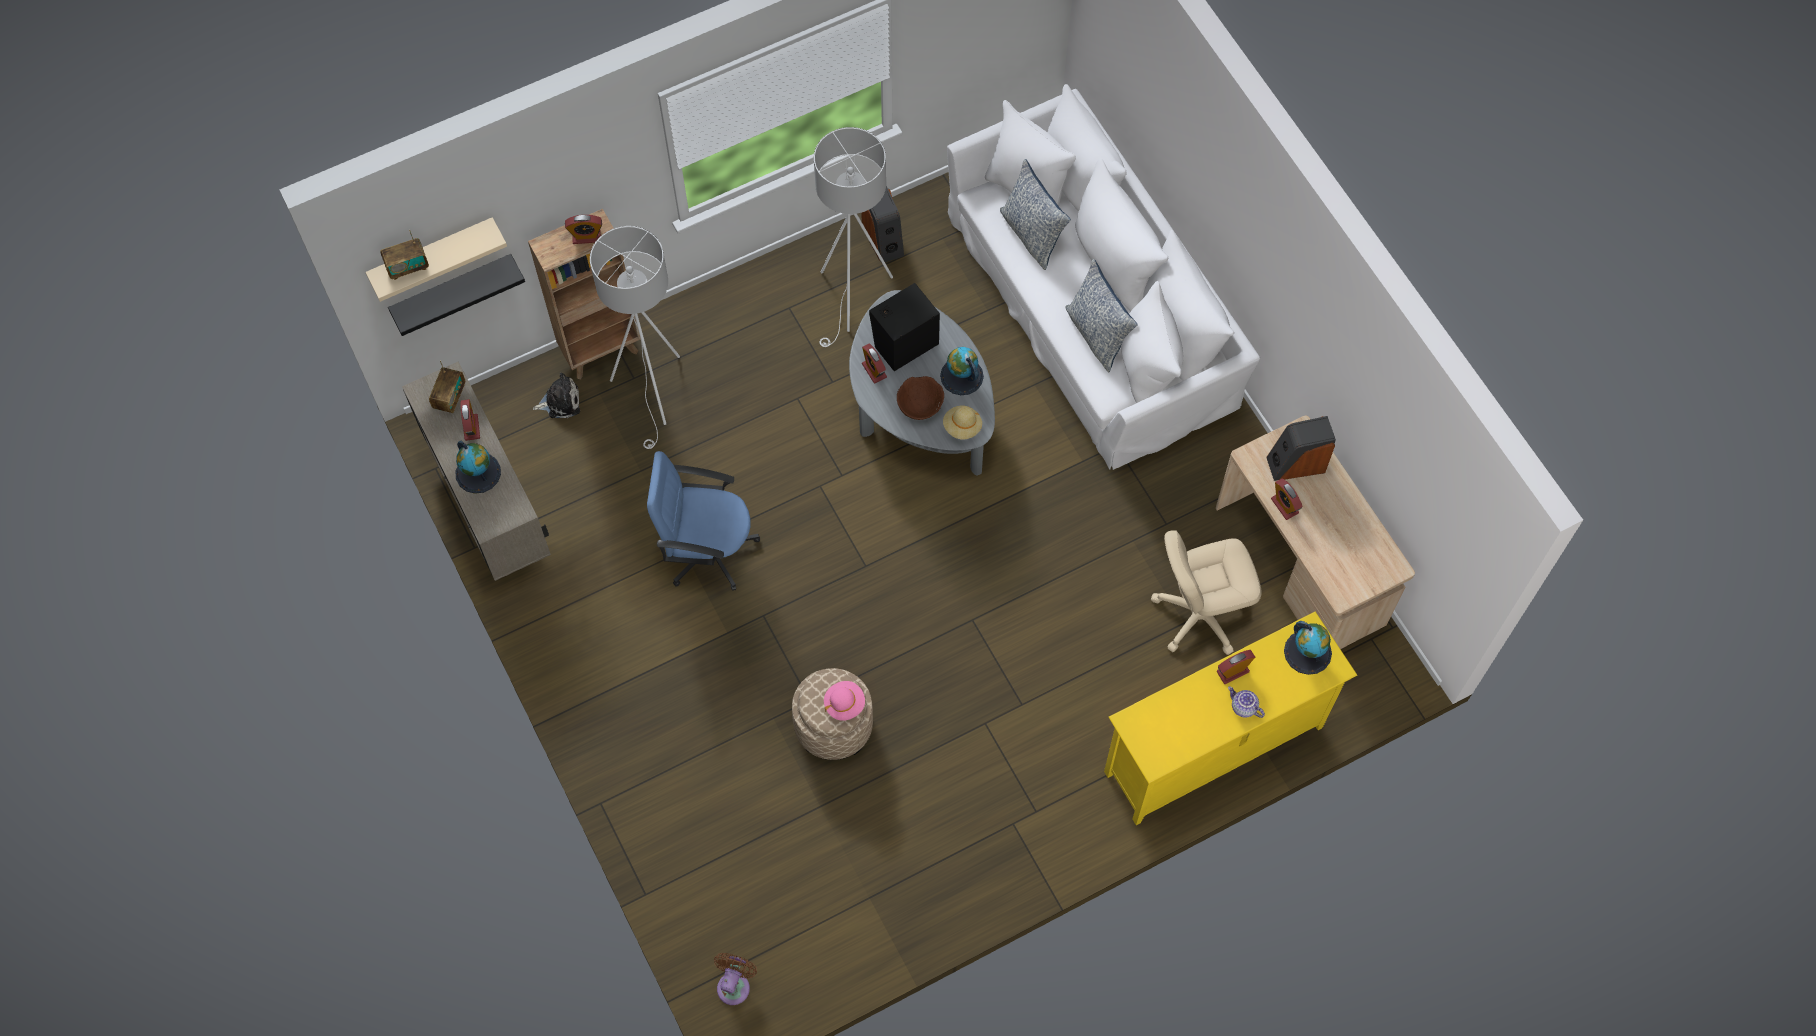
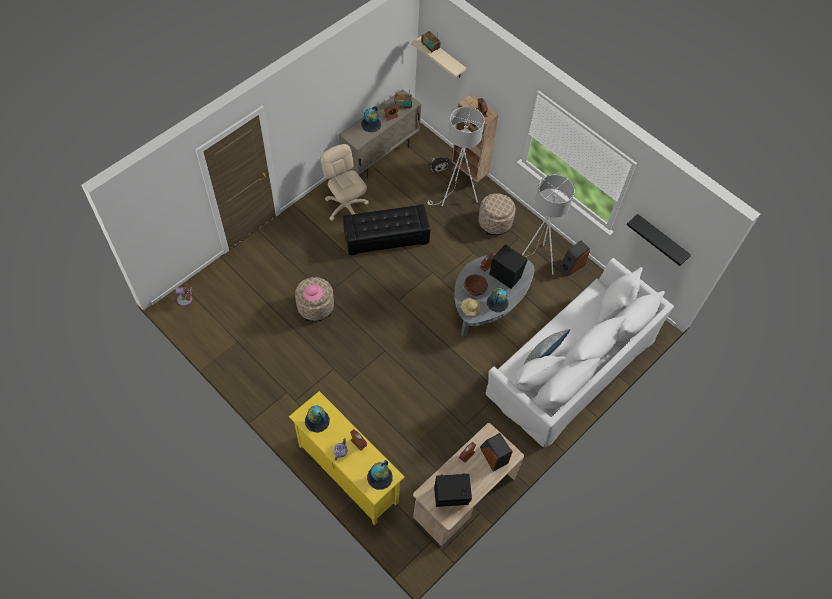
camera: 70 degrees right, 5 degrees down
(453, 290) = (444, 82): black shelf -> black shelf (661, 239)
(707, 549) = (386, 237): blue office chair -> black ottoman
(739, 339) = (495, 222): none -> beige ottoman
(1032, 234) = (587, 314): pillow -> none
(1171, 734) = (317, 421): none -> globe
(1199, 614) = (419, 452): beige office chair -> beige office chair (346, 206)
(1358, 552) = (452, 498): none -> black speaker

